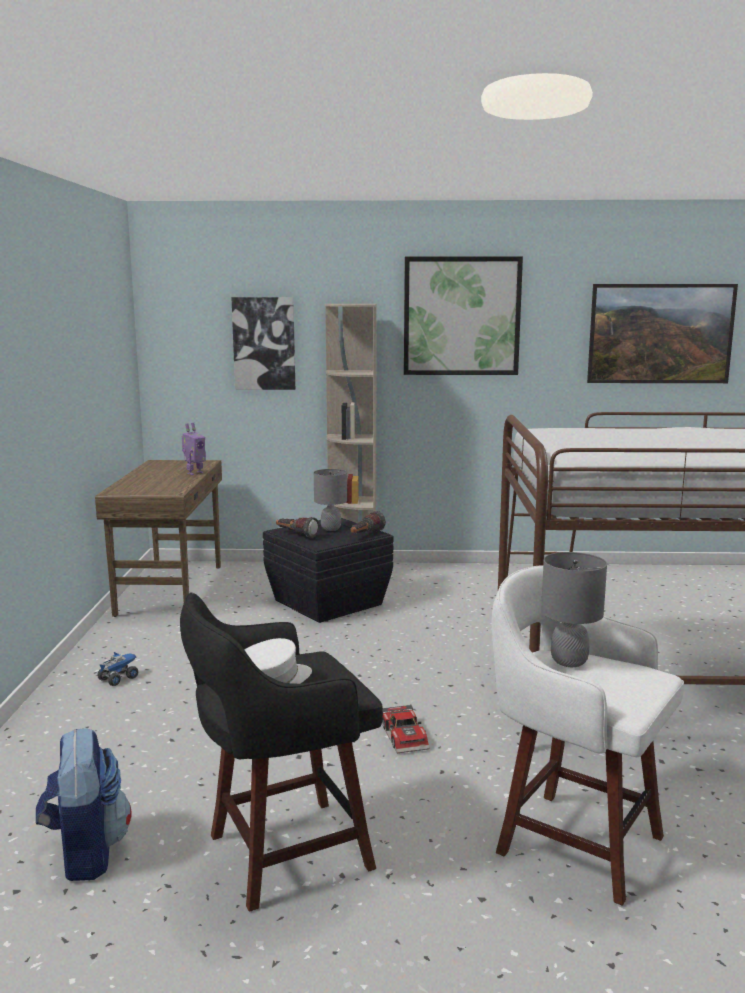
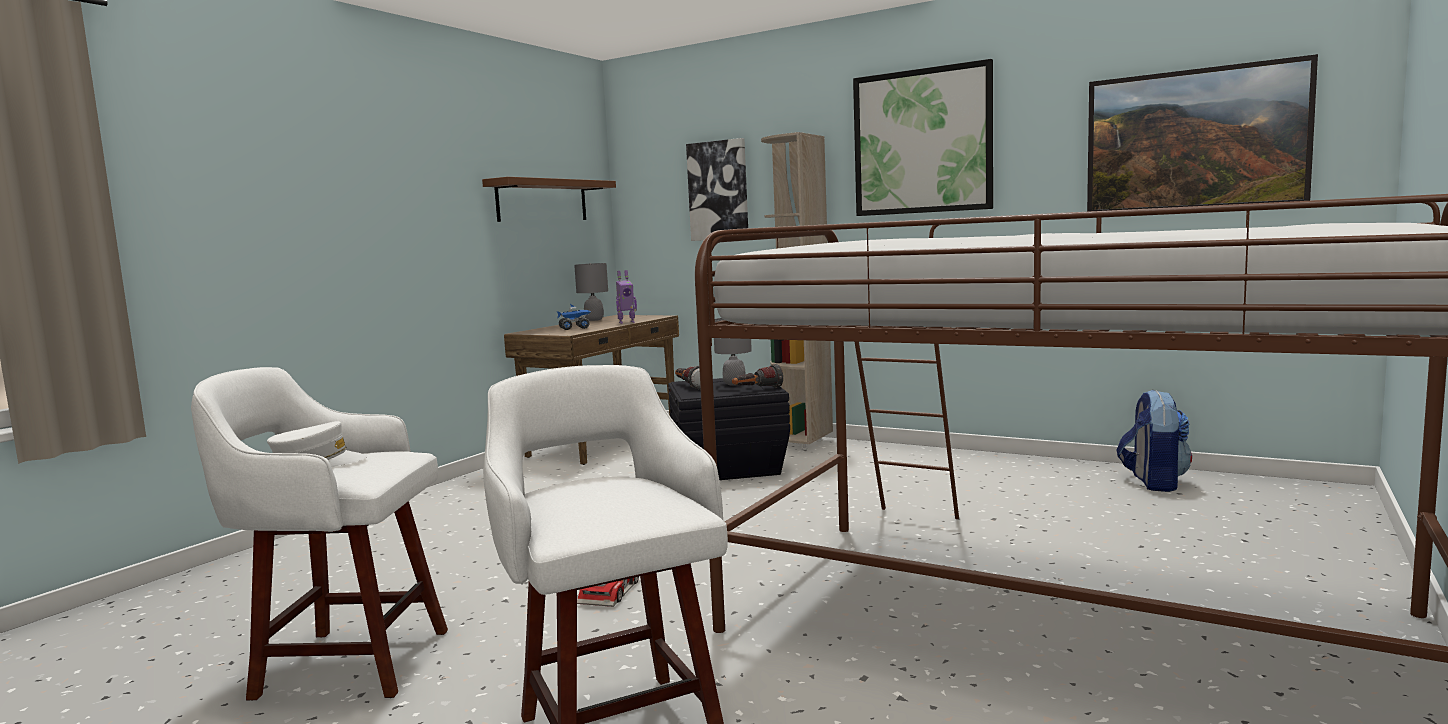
camera: 30 degrees right, 5 degrees down
(86, 852) = (223, 623): backpack -> backpack (1153, 482)
(104, 352) = (542, 201): none -> brown shelf
(118, 678) = (454, 503): toy truck -> toy truck (574, 328)
(282, 854) = (345, 663): black stool -> white stool
(567, 663) = (603, 484): grey table lamp -> grey table lamp (593, 320)

